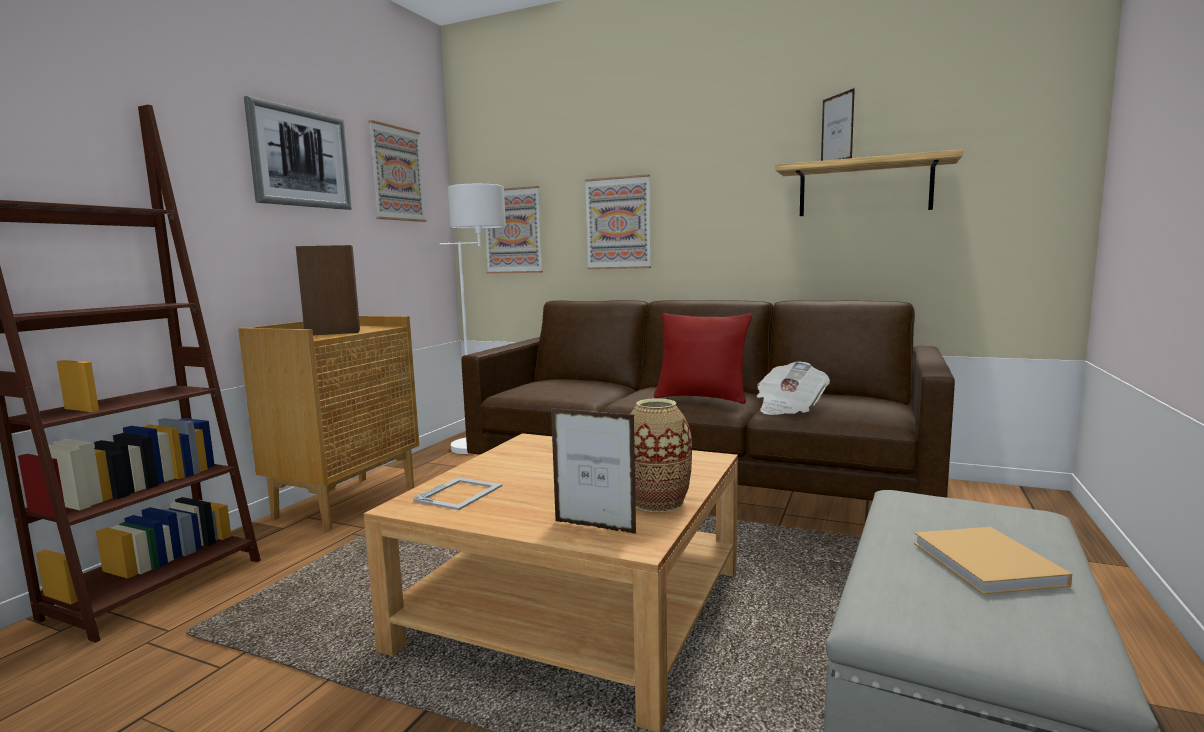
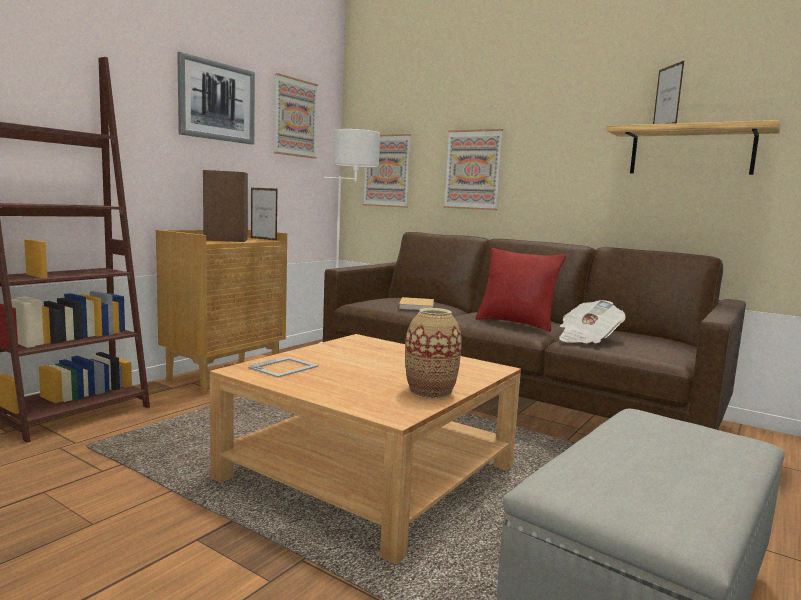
camera: 10 degrees right, 0 degrees up
(595, 527) = (371, 401): picture frame -> picture frame (263, 239)
(989, 565) = (672, 468): beige book -> beige book (416, 306)

